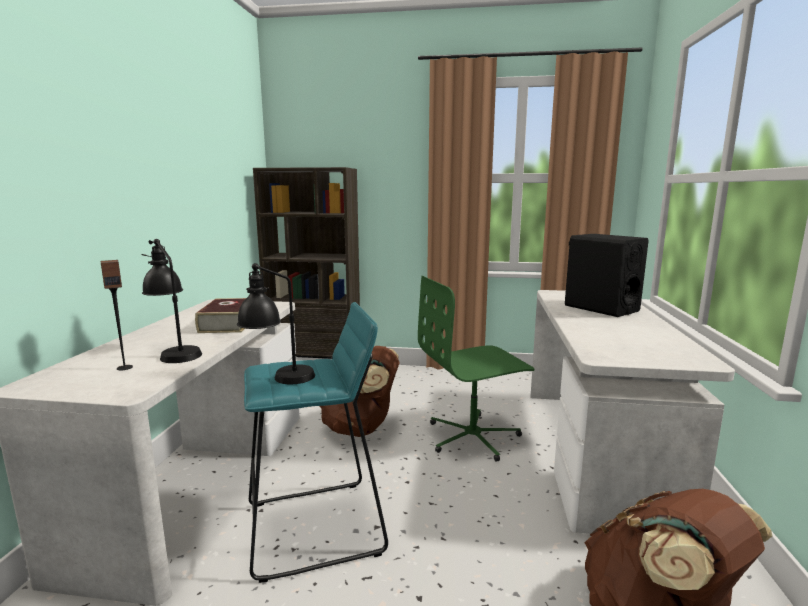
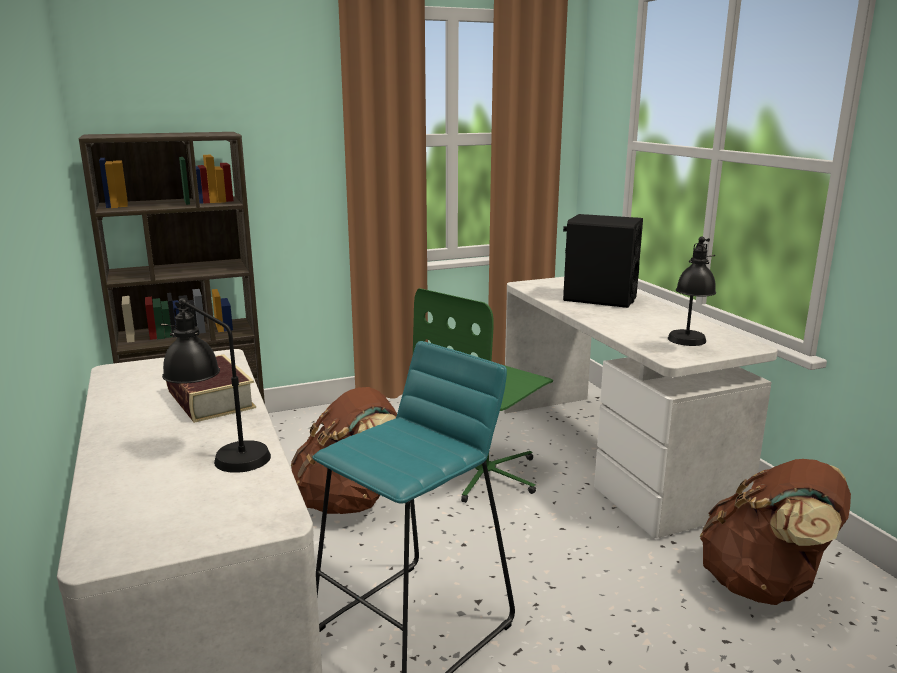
camera: 30 degrees left, 5 degrees up
(124, 367) = (195, 493): speaker -> none
(280, 381) = (397, 459): black table lamp -> black table lamp (688, 345)

